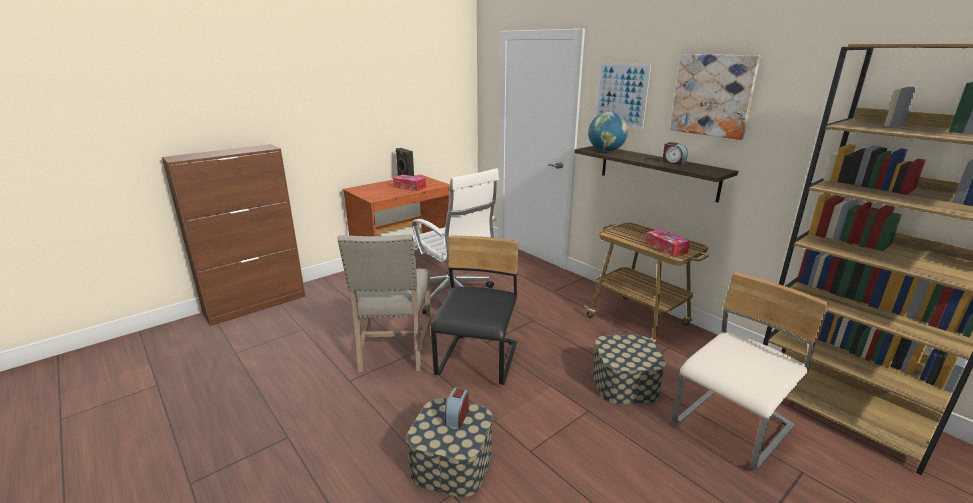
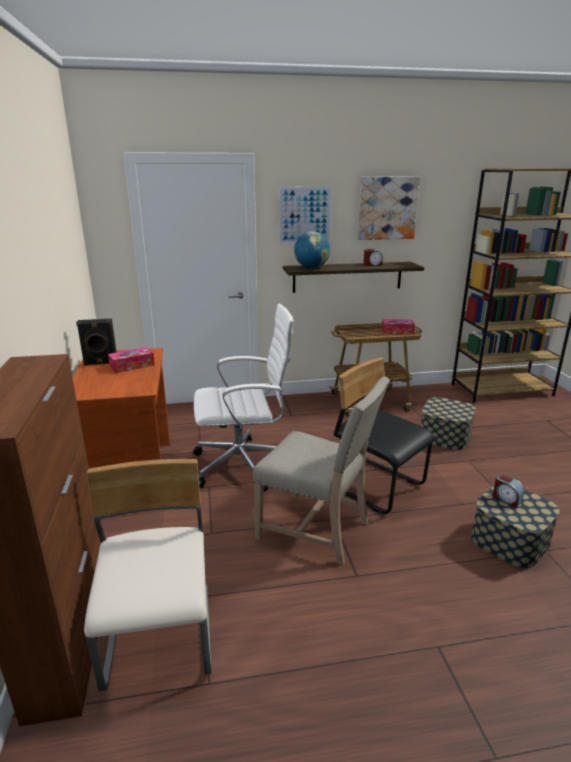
camera: 60 degrees left, 0 degrees up
(733, 427) = (504, 421): beige chair -> beige chair (161, 637)

